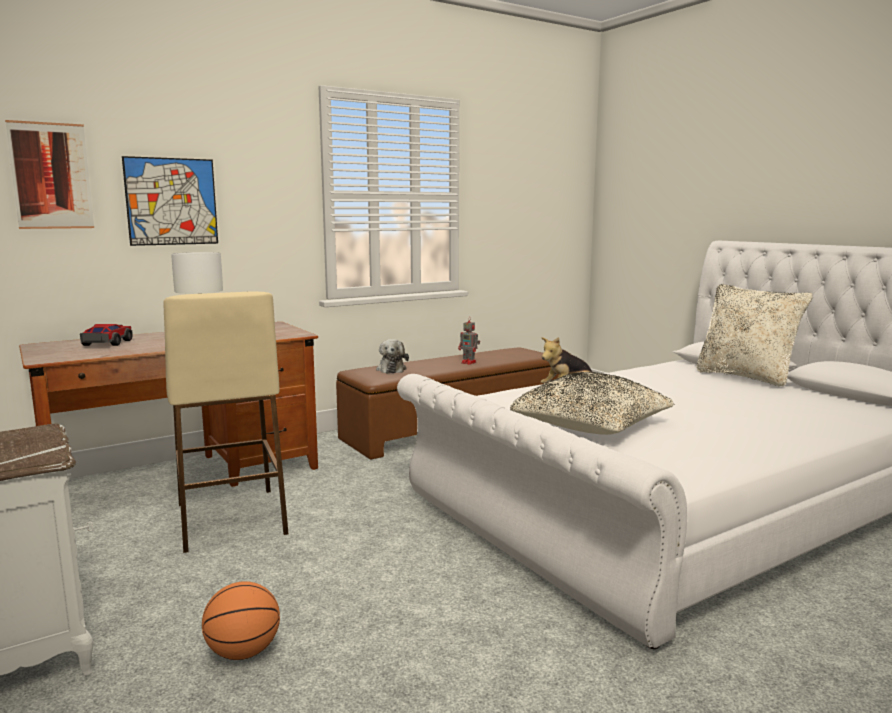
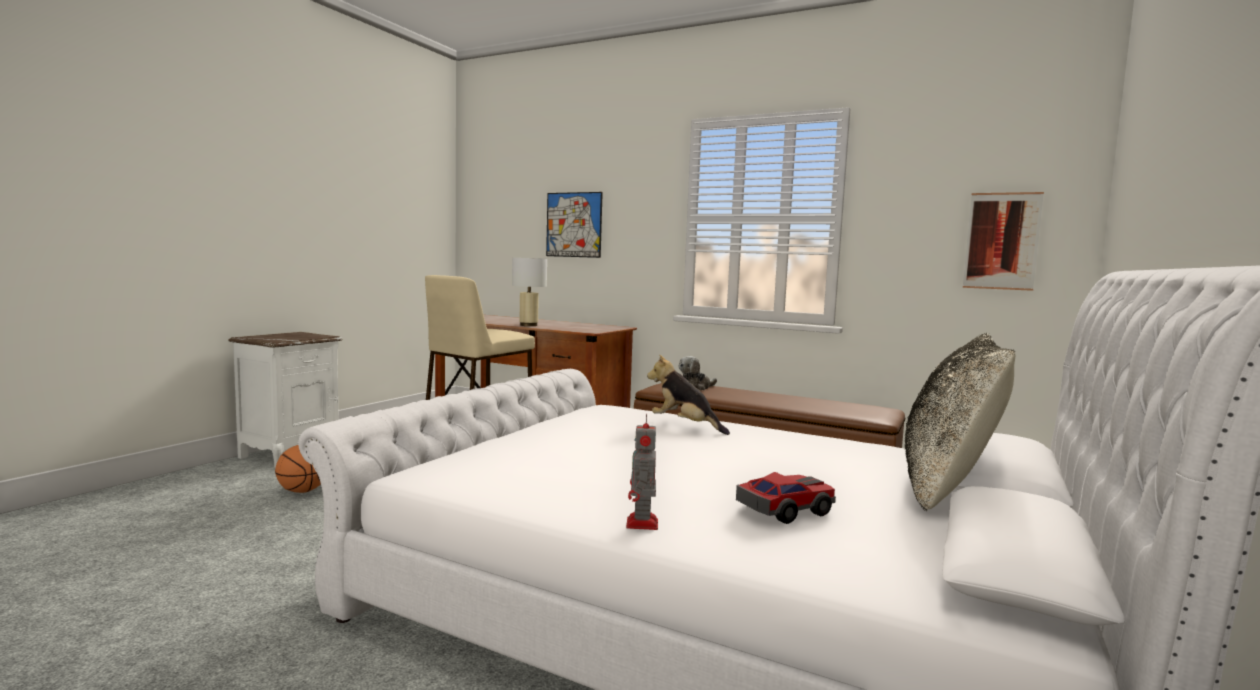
camera: 60 degrees right, 5 degrees down
(51, 176) = (512, 208): picture -> picture (1001, 241)
(107, 343) = (504, 319): toy car -> toy car (783, 509)
(469, 362) = (773, 401): toy robot -> toy robot (642, 524)
(591, 423) = (574, 440): beige pillow -> none

